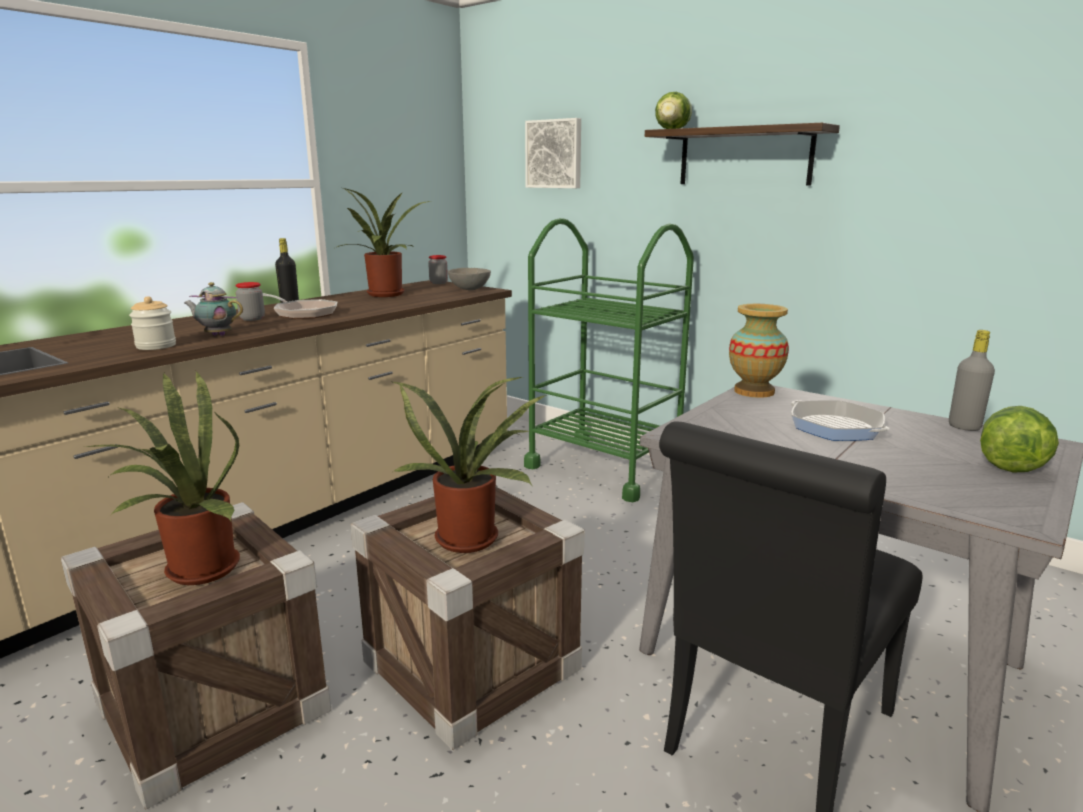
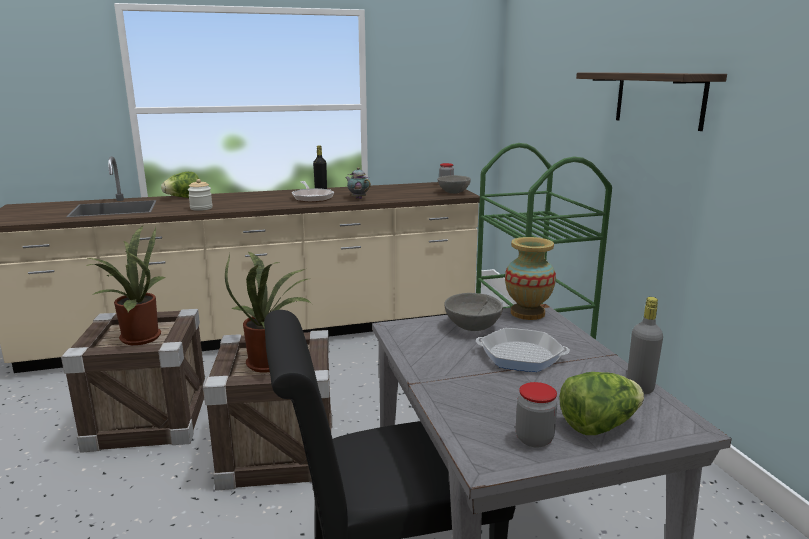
camera: 35 degrees right, 0 degrees up
(217, 335) = (240, 206): teapot -> teapot (358, 198)
(252, 319) = (279, 197): jar -> jar (534, 439)
(386, 295) = (389, 190): potted plant -> none
(554, 154) = (547, 86): picture -> none
(671, 129) = (601, 72): lettuce -> lettuce (183, 198)
(739, 414) = (472, 326): none -> grey bowl
(835, 427) = (521, 356): frying pan -> frying pan turned 75 degrees counterclockwise

